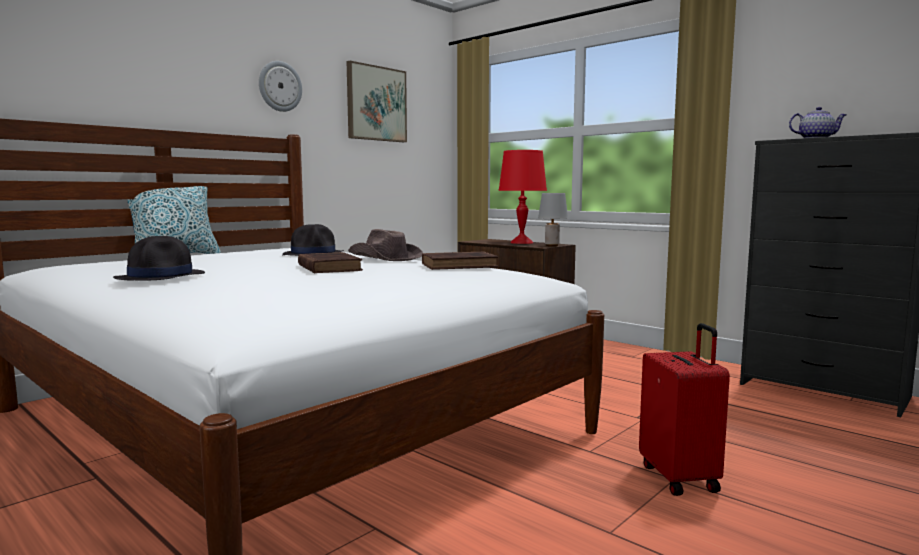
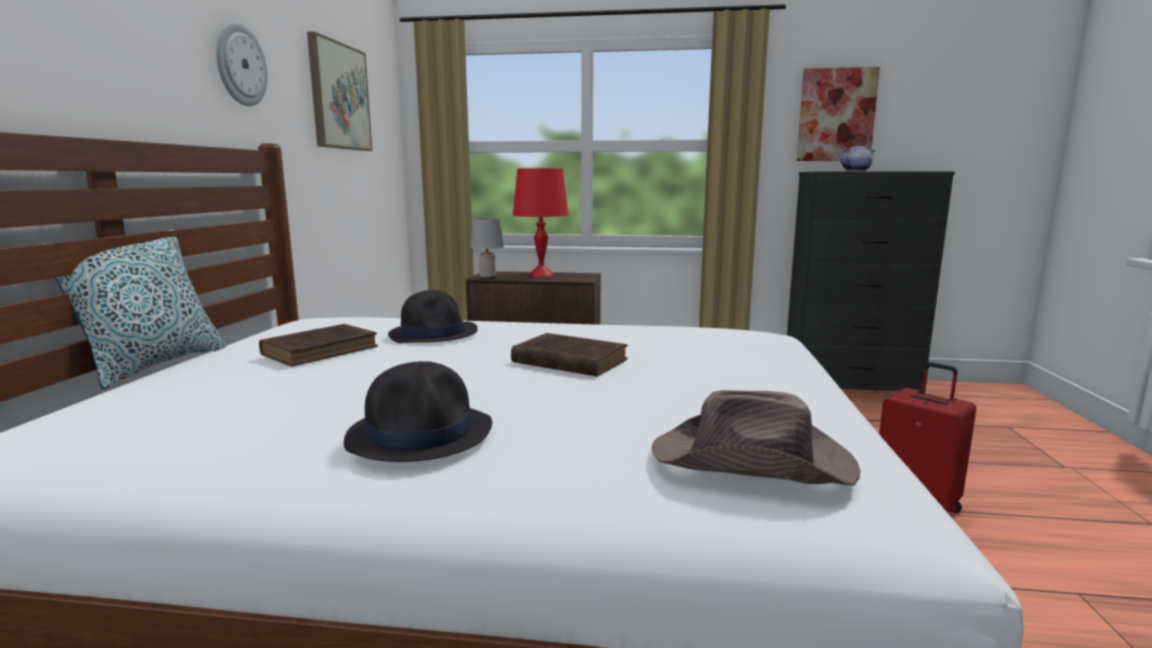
camera: 35 degrees left, 5 degrees up
(385, 258) = (551, 329): brown hat -> brown hat (753, 462)
(461, 265) = (679, 330): brown book -> brown book (323, 350)
(552, 245) = (587, 277): grey table lamp -> grey table lamp (488, 278)
(822, 80) = (836, 115): none -> picture

